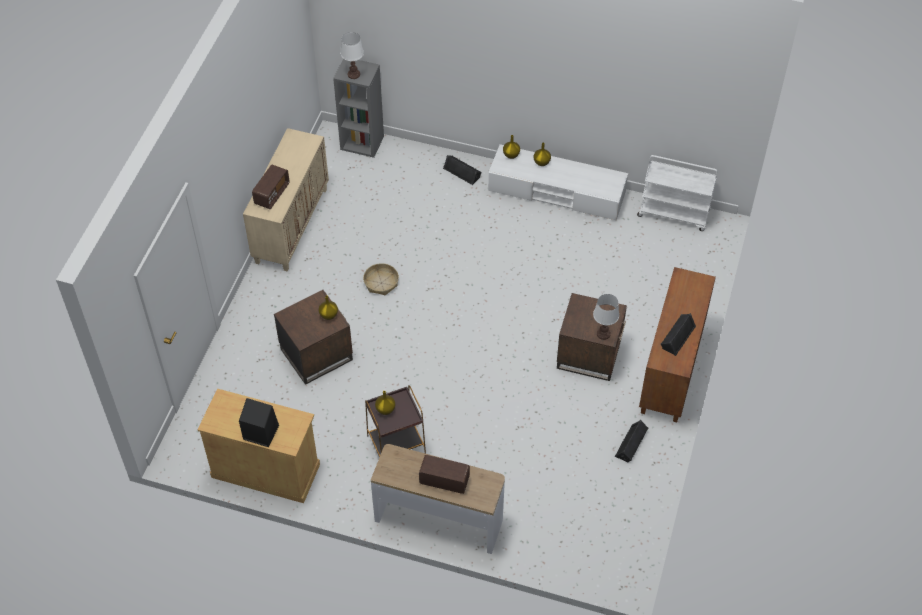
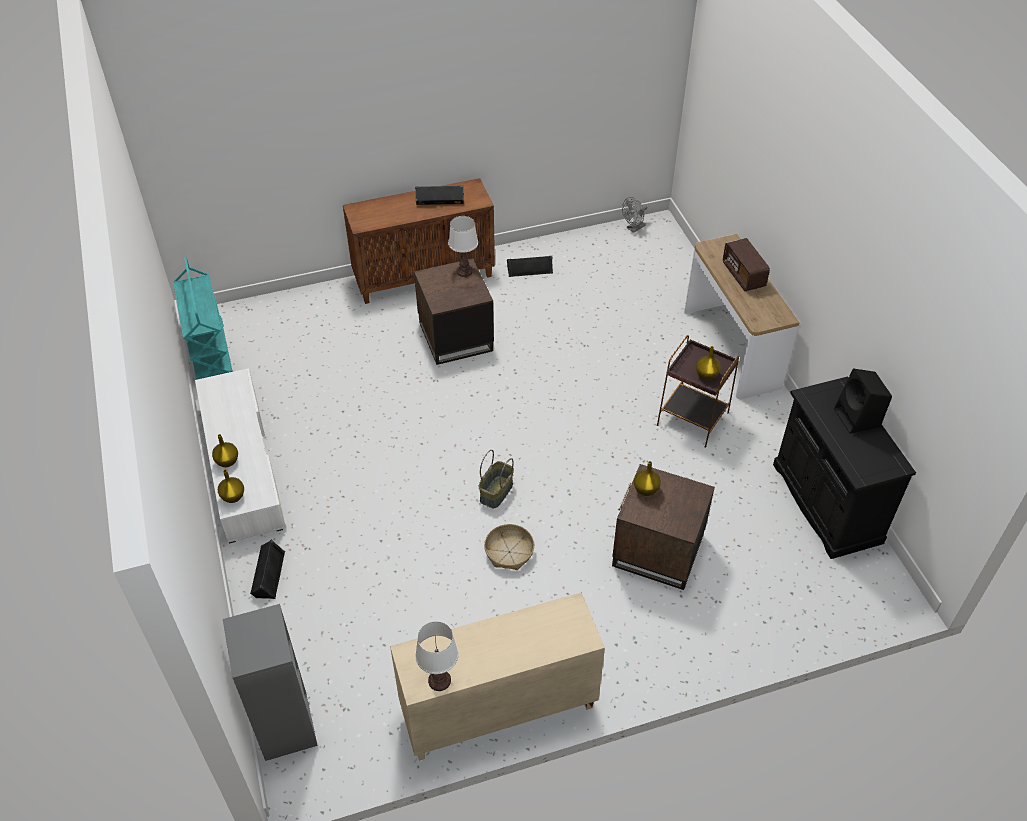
camera: 125 degrees left, 5 degrees down
(266, 470) = (826, 503): beige cabinet -> black cabinet
(272, 194) = (544, 636): radio -> none
(354, 74) = (266, 638): white table lamp -> white table lamp (439, 680)
(429, 301) = (496, 492): none -> basket
(629, 553) = (634, 228): none -> grey fan
(674, 213) = (210, 355): white cart -> turquoise cart

